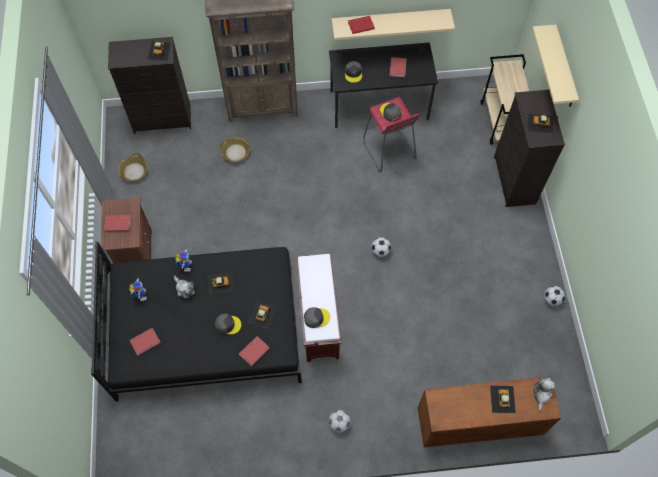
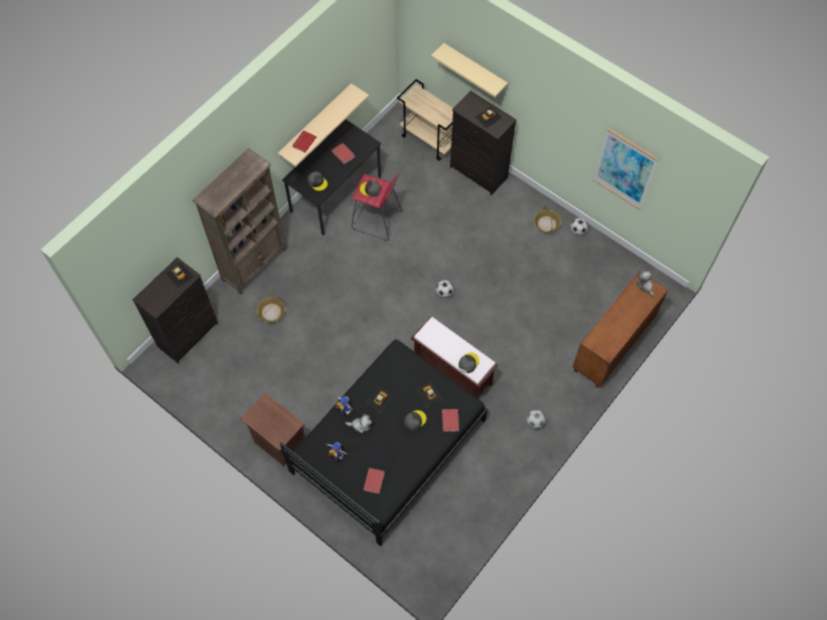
camera: 45 degrees left, 0 degrees up
(117, 223) = (270, 422): red book -> none
(134, 171) = (211, 389): basket -> basket (546, 224)
(502, 399) = (627, 308): toy car -> none
(618, 266) = (625, 169): none -> picture

